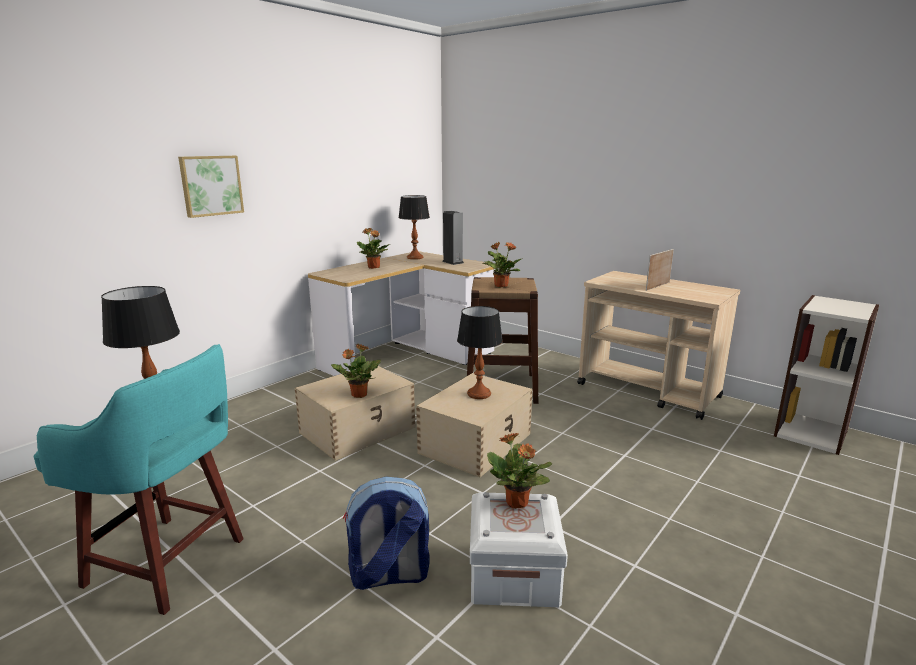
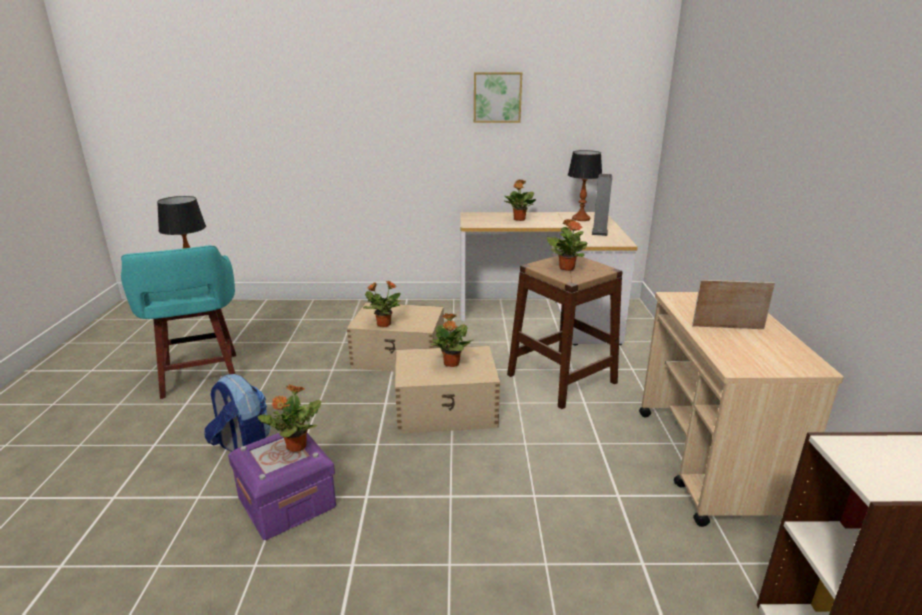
camera: 50 degrees right, 5 degrees up
(211, 185) = (377, 126): picture -> picture (497, 97)
(478, 394) = (451, 364): table lamp -> potted plant
(514, 574) = (287, 502): white storage box -> purple storage box

